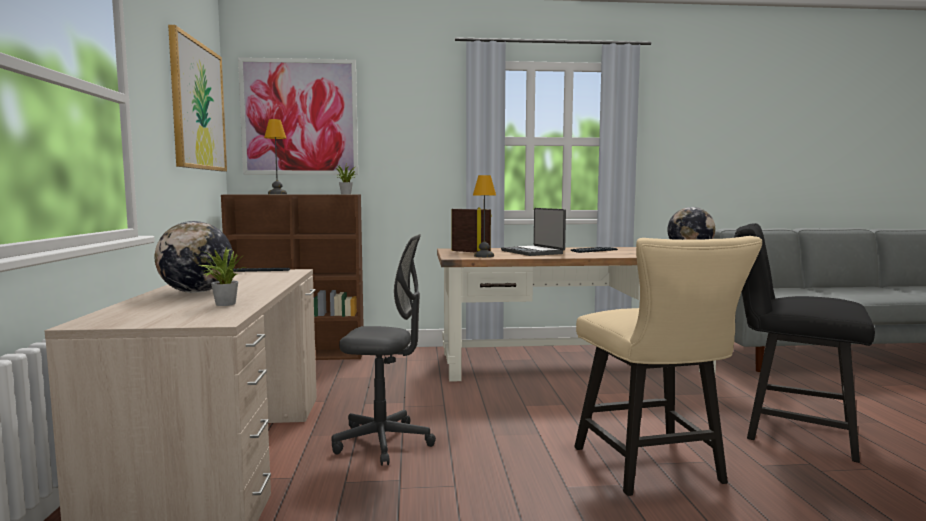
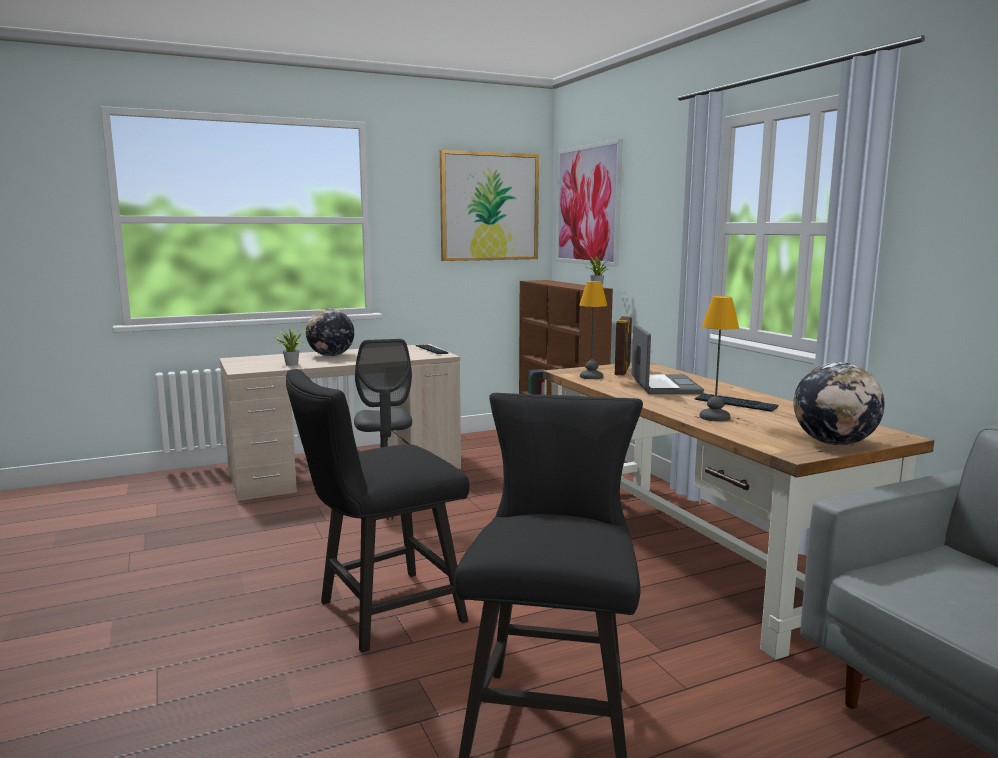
camera: 70 degrees right, 5 degrees up
(276, 194) = (552, 283): table lamp -> table lamp (714, 417)
(533, 252) = (664, 386): laptop -> laptop turned 135 degrees clockwise
(654, 469) = (381, 614): beige chair -> black chair

